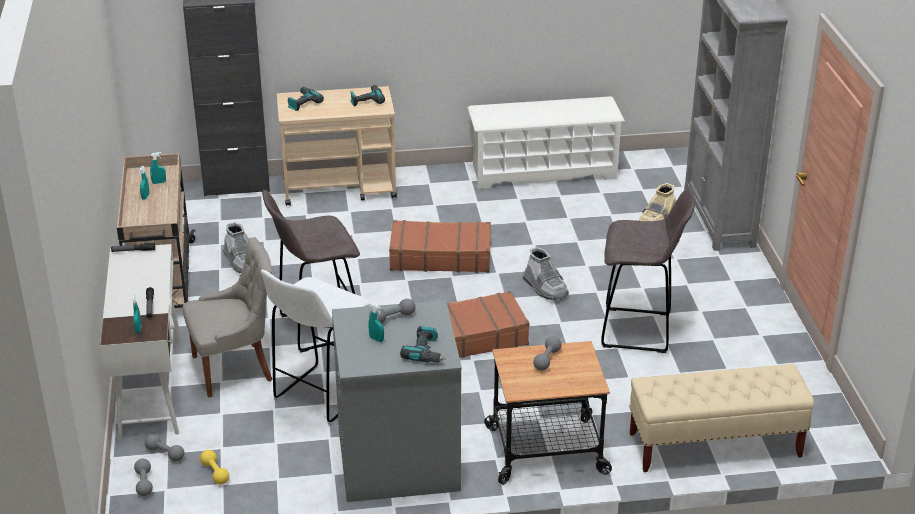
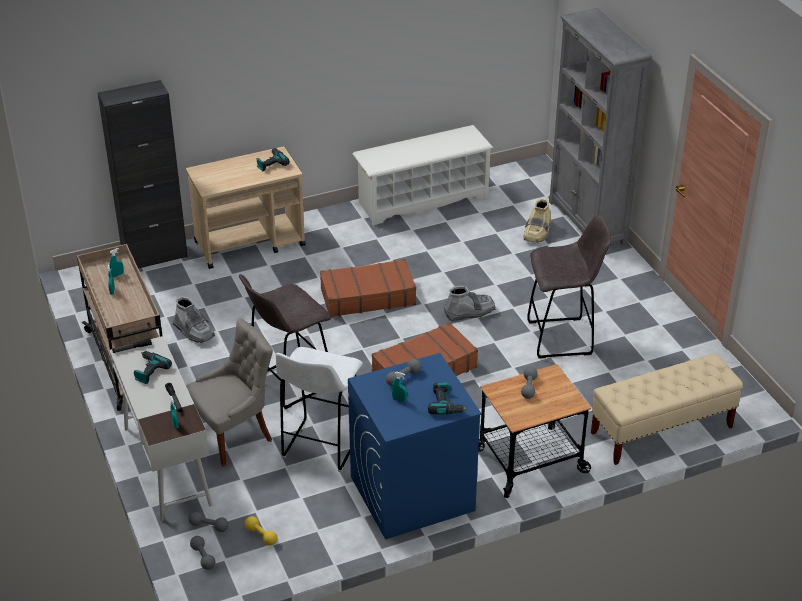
camera: 15 degrees left, 5 degrees up
(302, 103) = (214, 174): power drill -> power drill (148, 370)
(397, 461) = (411, 494): grey washing machine -> blue washing machine
(545, 288) = (469, 312): grey boot -> grey boot turned 60 degrees counterclockwise

